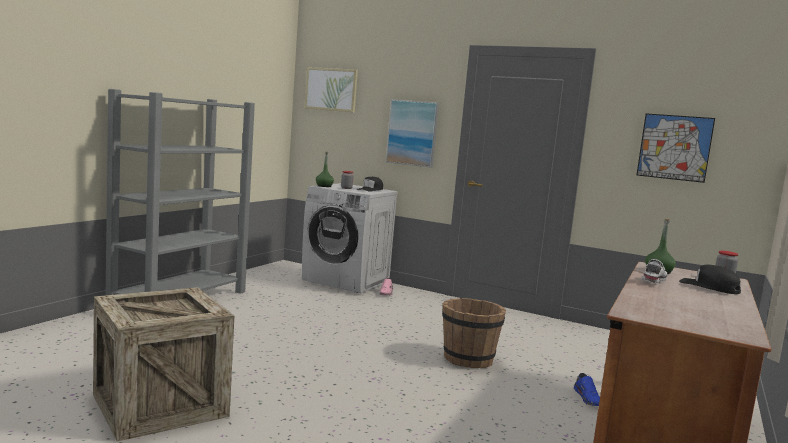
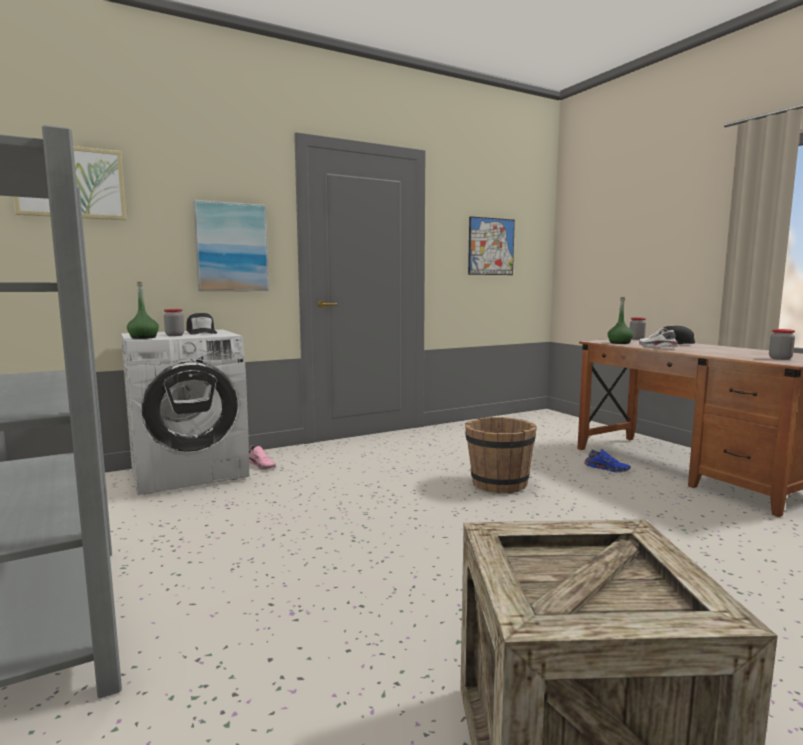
camera: 55 degrees left, 0 degrees up
(666, 314) = (780, 358): none -> jar

